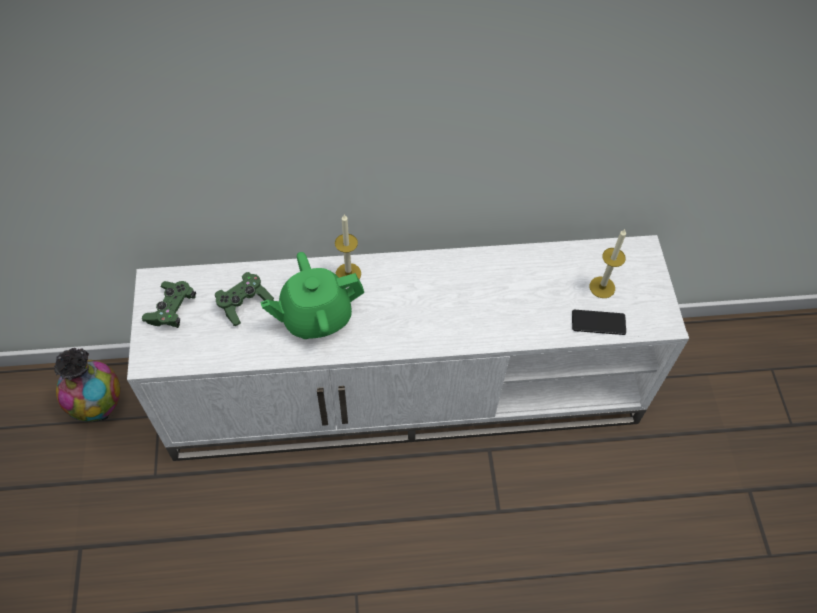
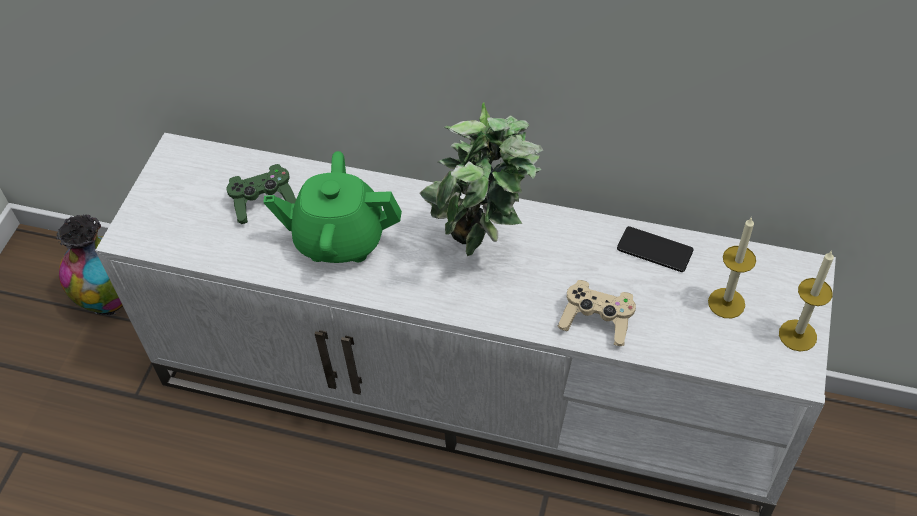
camera: 25 degrees right, 5 degrees down
(171, 309) = (180, 187): green game controller -> none
(348, 273) = (402, 200): candle -> candle (797, 335)
(423, 294) = (483, 249): none -> potted plant
(523, 325) = (597, 320): none -> beige game controller
(598, 323) = (701, 346): phone -> phone (654, 250)

